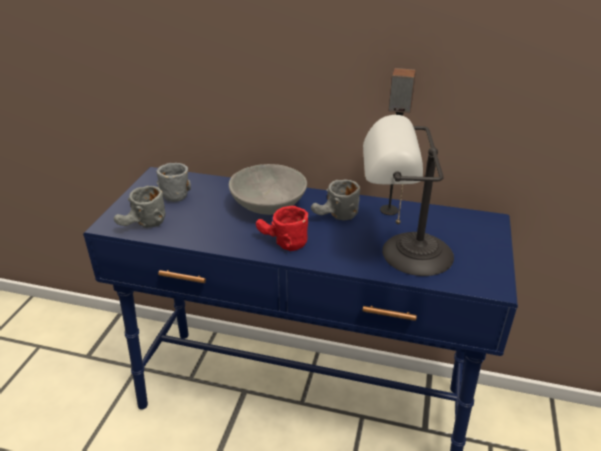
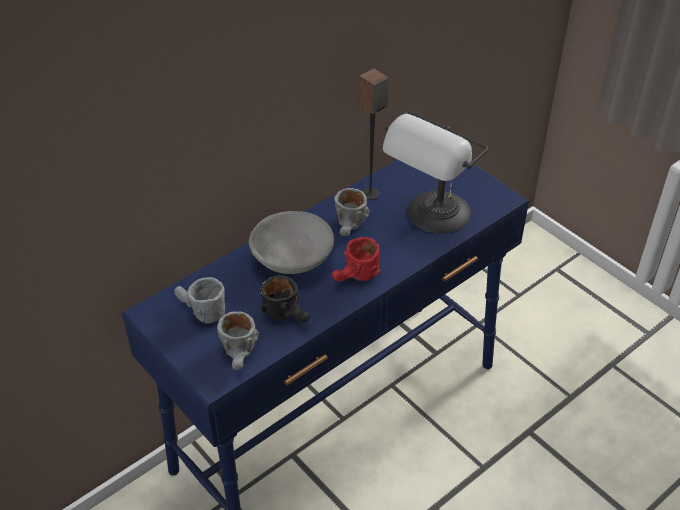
camera: 55 degrees left, 10 degrees up
(205, 228) = (289, 315): none -> black mug

